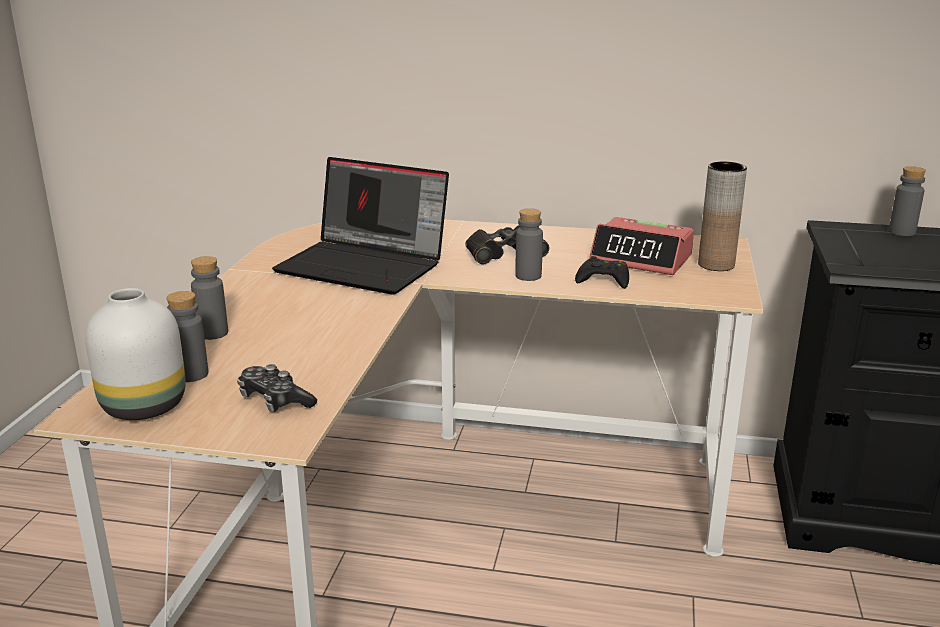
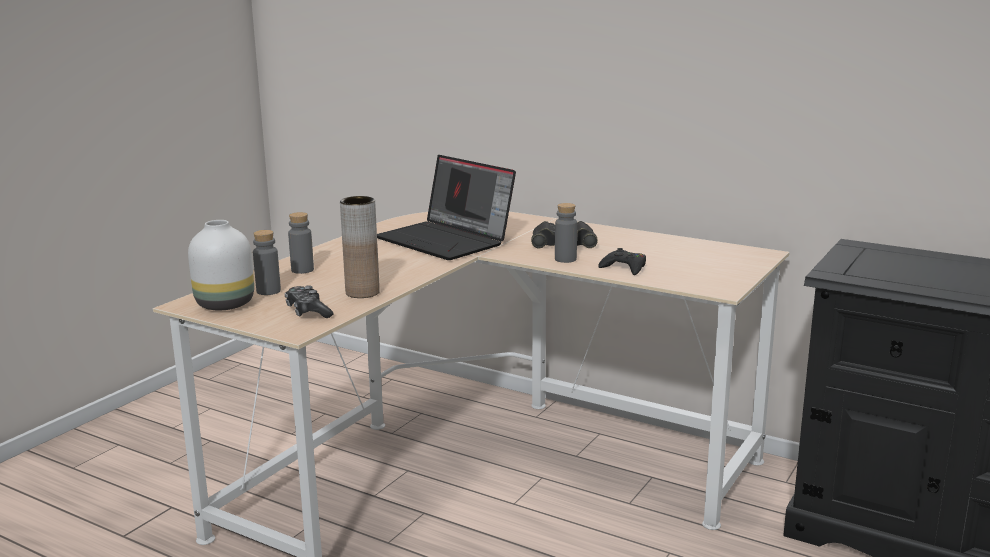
camera: 20 degrees right, 5 degrees down
(641, 259) = (674, 257): alarm clock -> none
(716, 265) = (734, 267): brown vase -> brown vase (362, 292)
(902, 232) = (919, 254): grey bottle -> none

